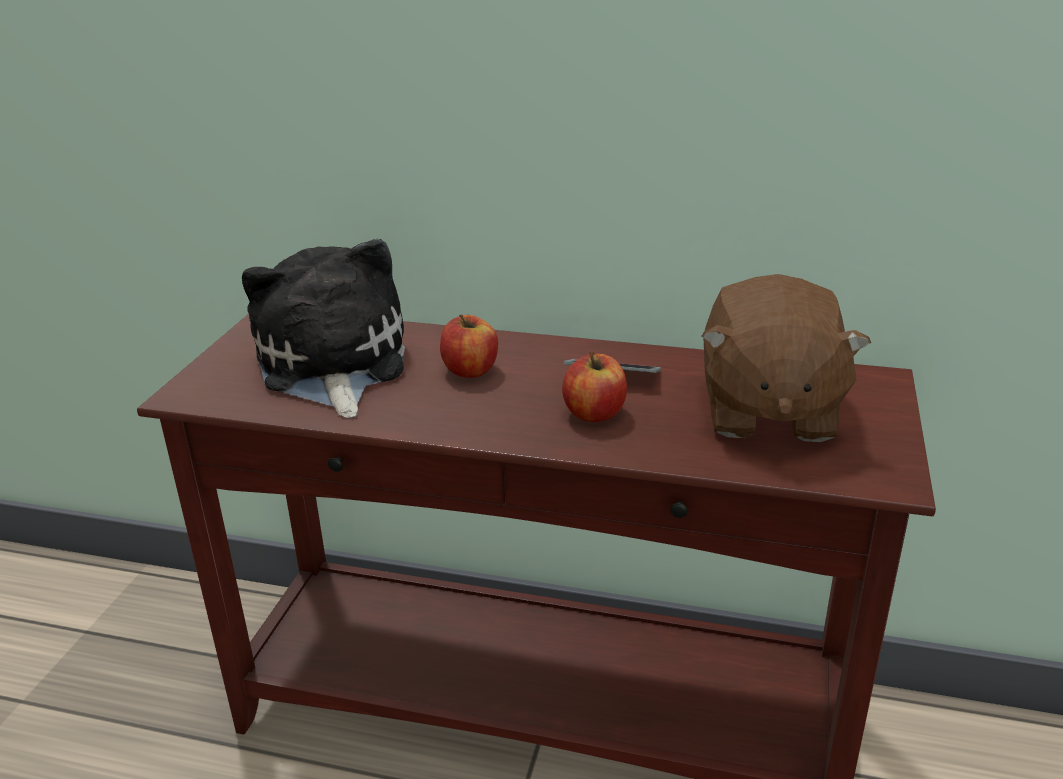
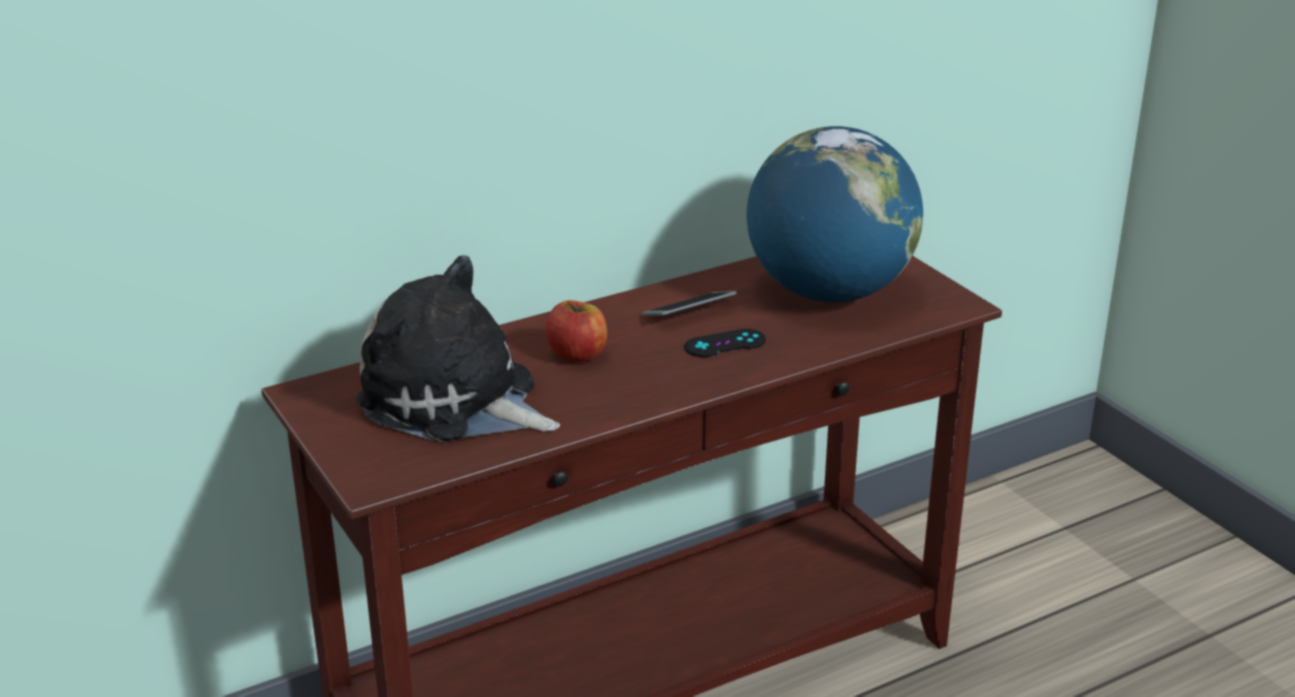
camera: 45 degrees left, 0 degrees up
(594, 413) = (725, 344): apple -> black game controller
(767, 411) = (829, 293): brown plush toy -> globe

